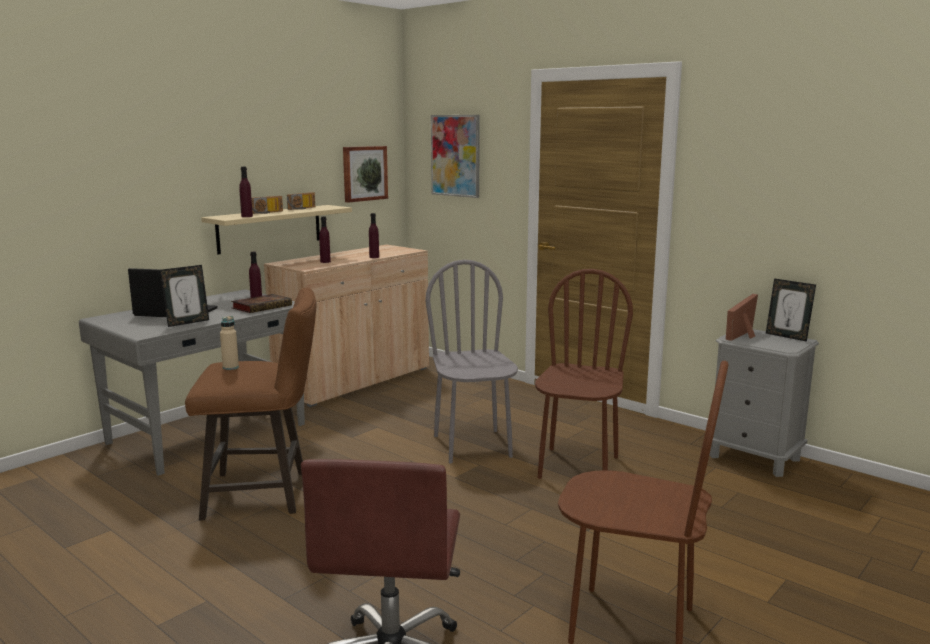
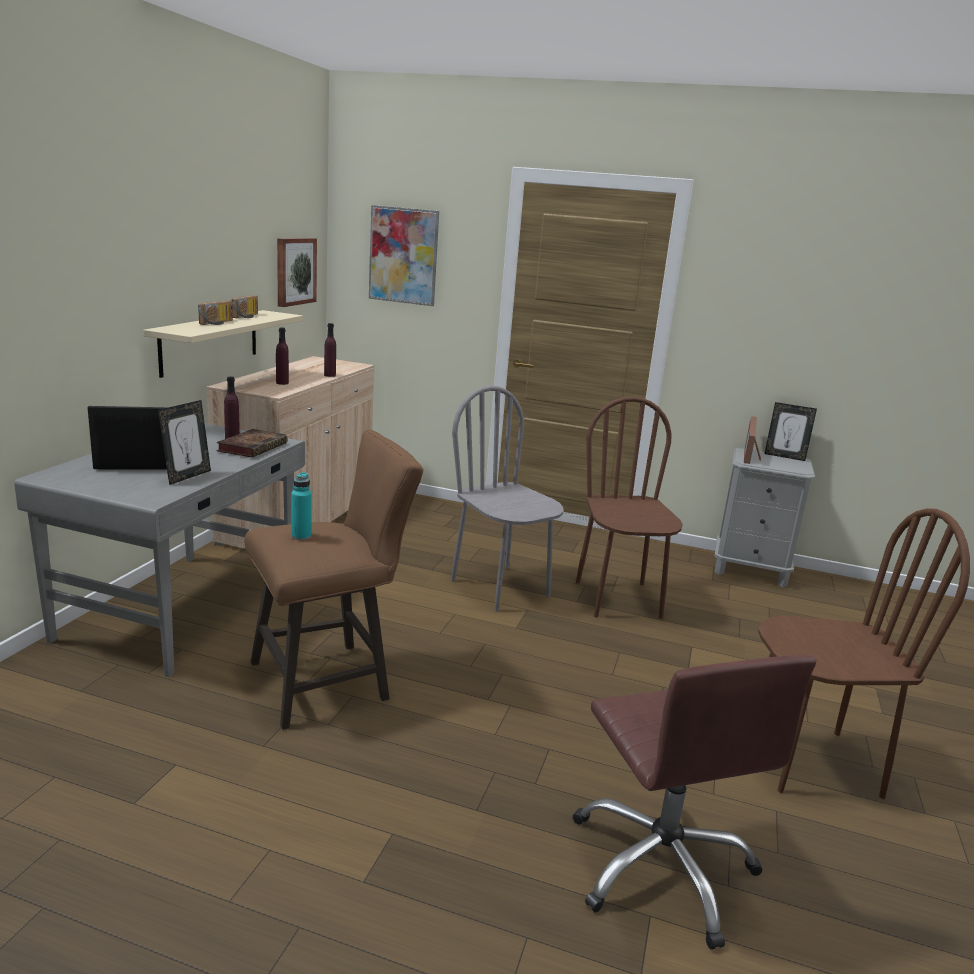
camera: 25 degrees left, 5 degrees up
(230, 367) = (301, 536): beige bottle -> turquoise bottle
(247, 216) = (206, 329): purple bottle -> none

